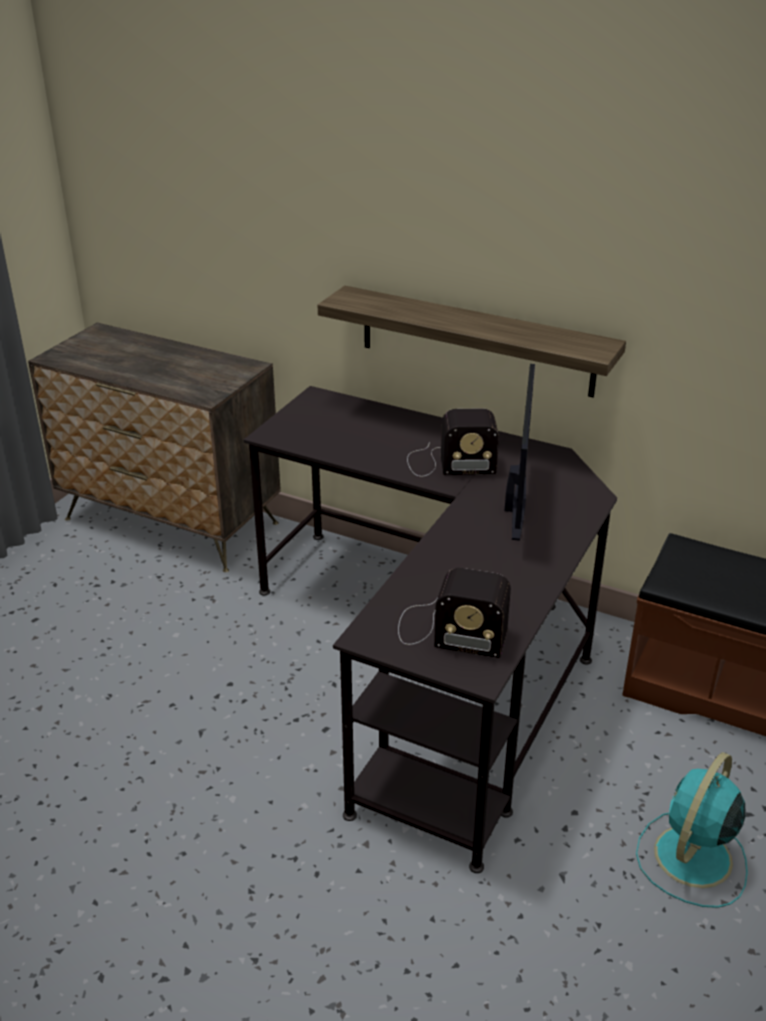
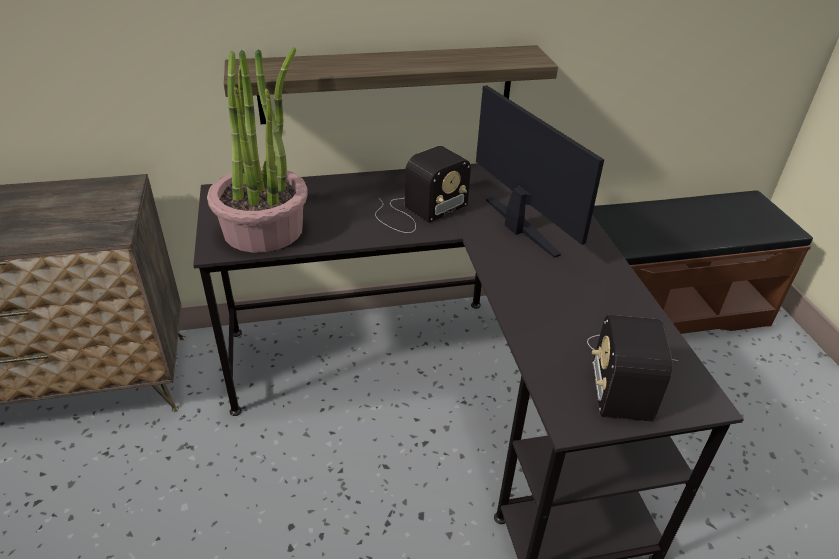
camera: 40 degrees left, 5 degrees up
(316, 433) = (264, 229): none -> potted plant
(447, 631) = (624, 371): radio -> radio turned 120 degrees clockwise
(691, 859) = (756, 450): turquoise fan -> none

